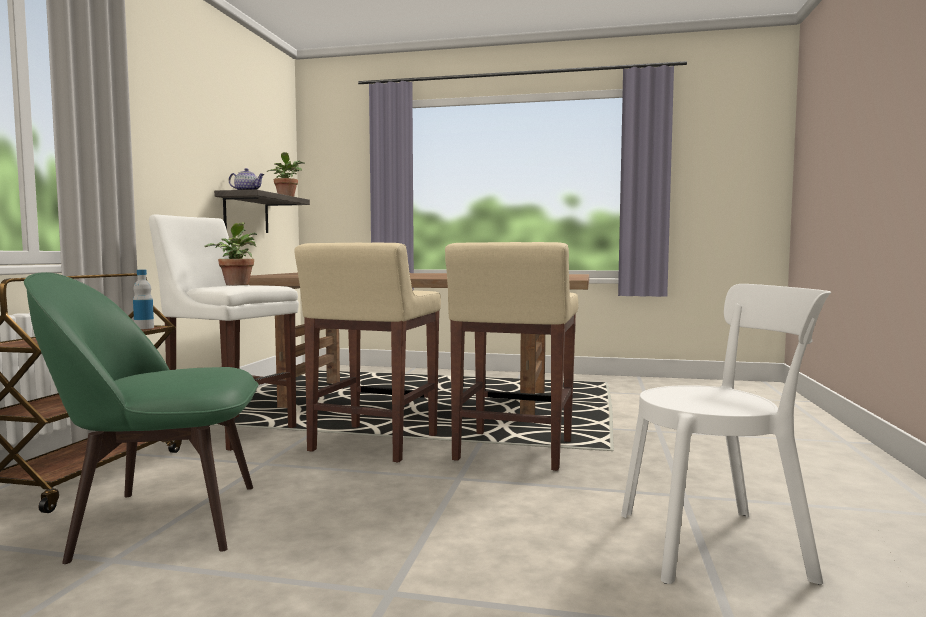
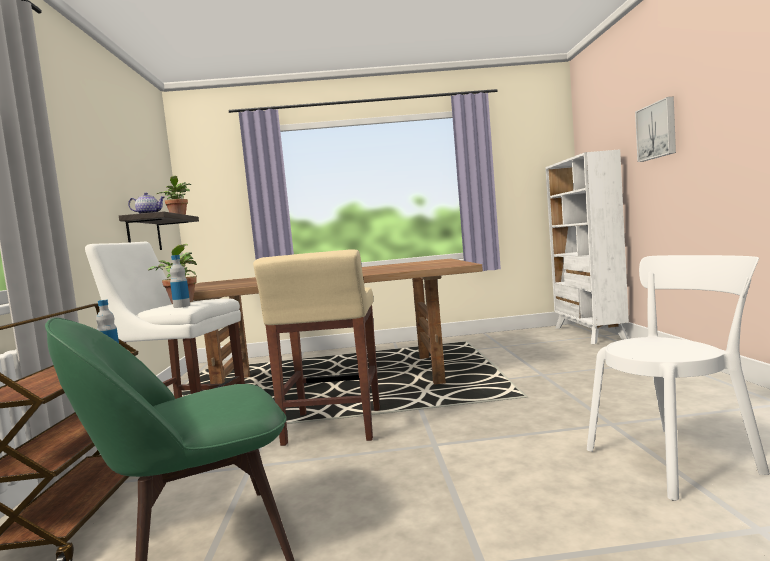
camera: 15 degrees left, 0 degrees up
(226, 287) = (182, 306): none -> bottle
(513, 451) = (454, 412): beige stool -> none
(773, 395) = (589, 334): none -> white bookcase
(873, 122) = (657, 130): none -> picture

